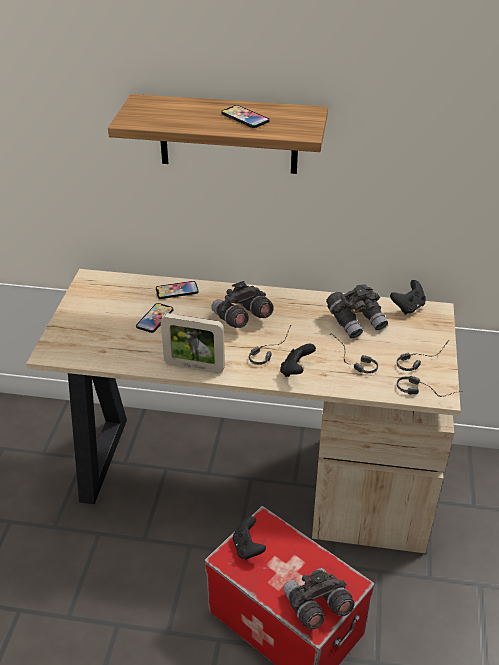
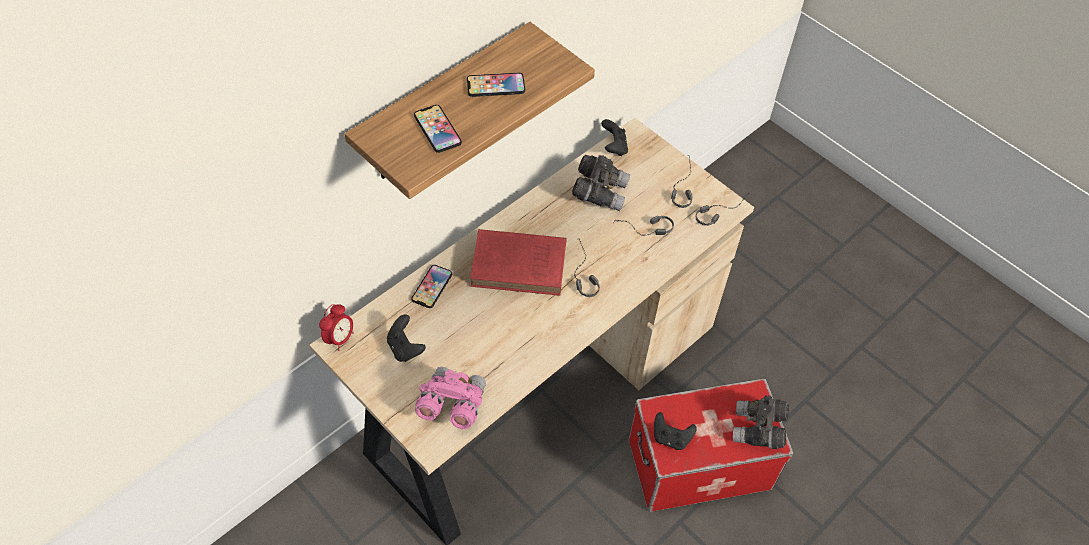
camera: 55 degrees left, 15 degrees up
(89, 346) = (451, 405): none -> pink binoculars
(95, 276) = (339, 338): none -> alarm clock
(155, 318) = (458, 329): phone -> phone (437, 129)
(194, 367) = (556, 340): picture frame -> none
(241, 319) = (521, 266): grey binoculars -> red book
(296, 370) = (624, 274): black game controller -> black game controller (405, 348)

